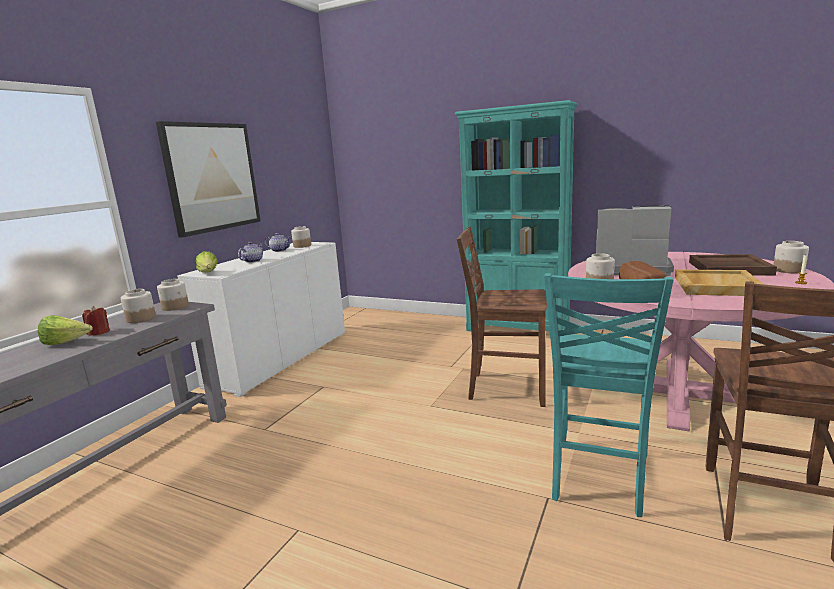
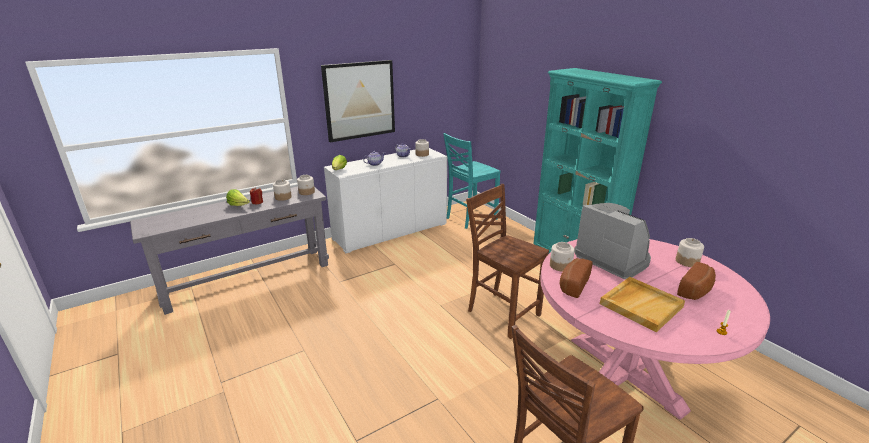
camera: 30 degrees right, 10 degrees up
(597, 477) = (482, 402): turquoise chair -> turquoise chair (470, 218)
(728, 268) = (696, 290): brown tray -> bread
(788, 270) = (746, 314): jar -> jar (687, 261)

